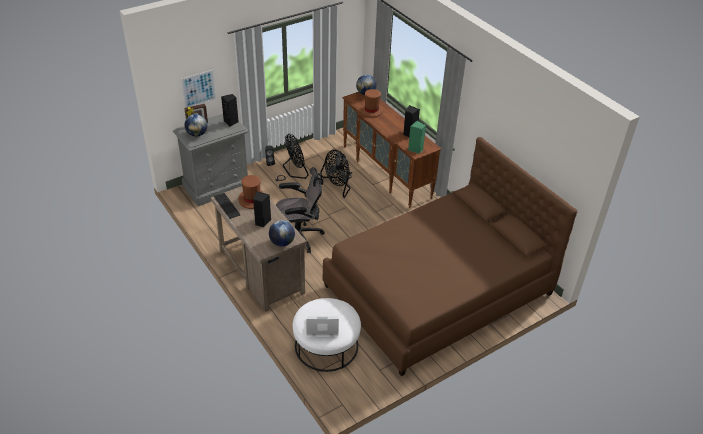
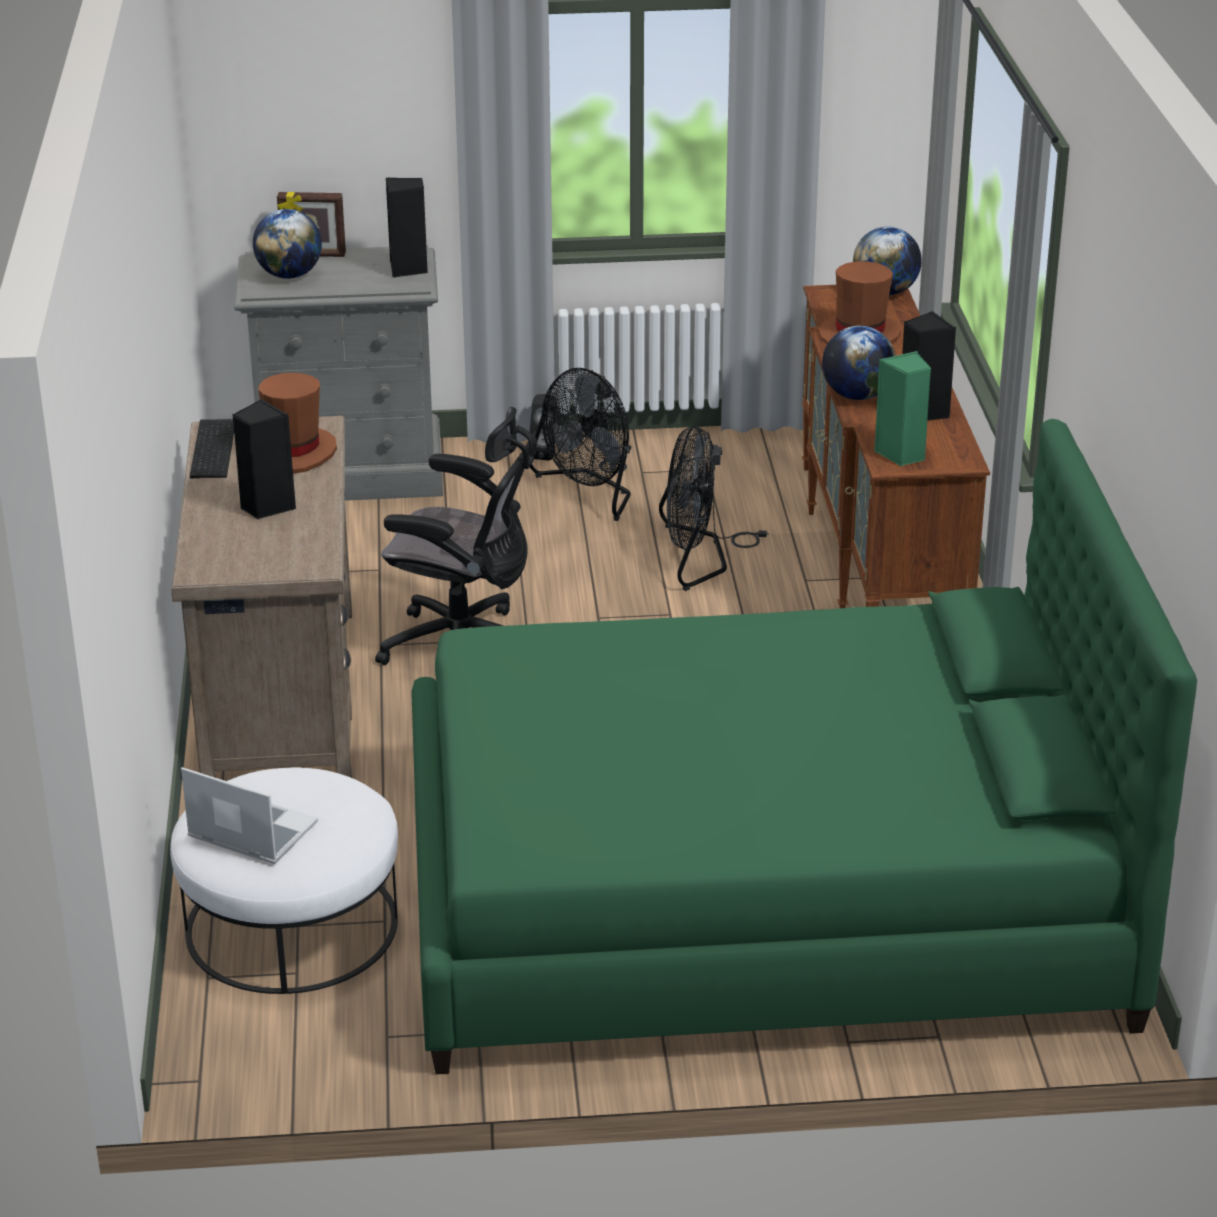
camera: 30 degrees right, 10 degrees down
(198, 89) = (336, 147): picture -> none
(282, 242) = (270, 566): globe -> globe (857, 396)
(292, 171) = (592, 488): black fan -> black fan turned 135 degrees clockwise
(438, 290) = (761, 899): brown bed -> green bed

